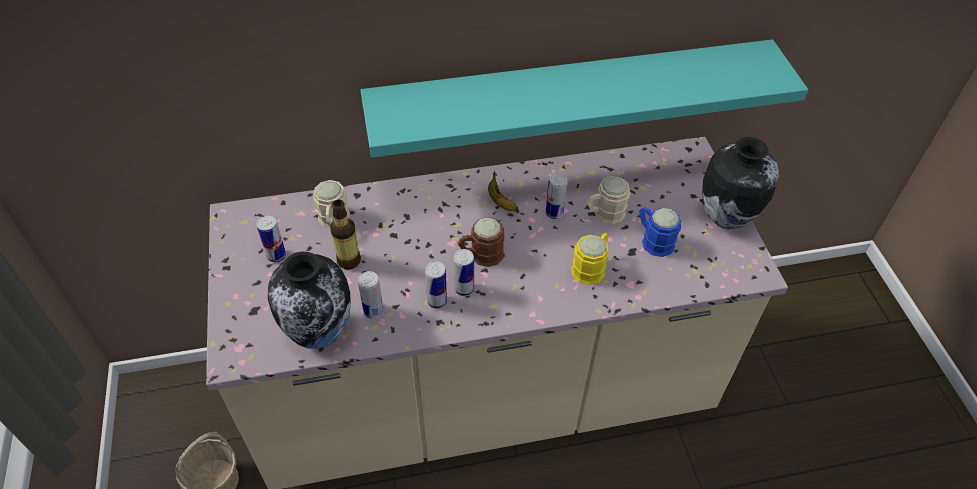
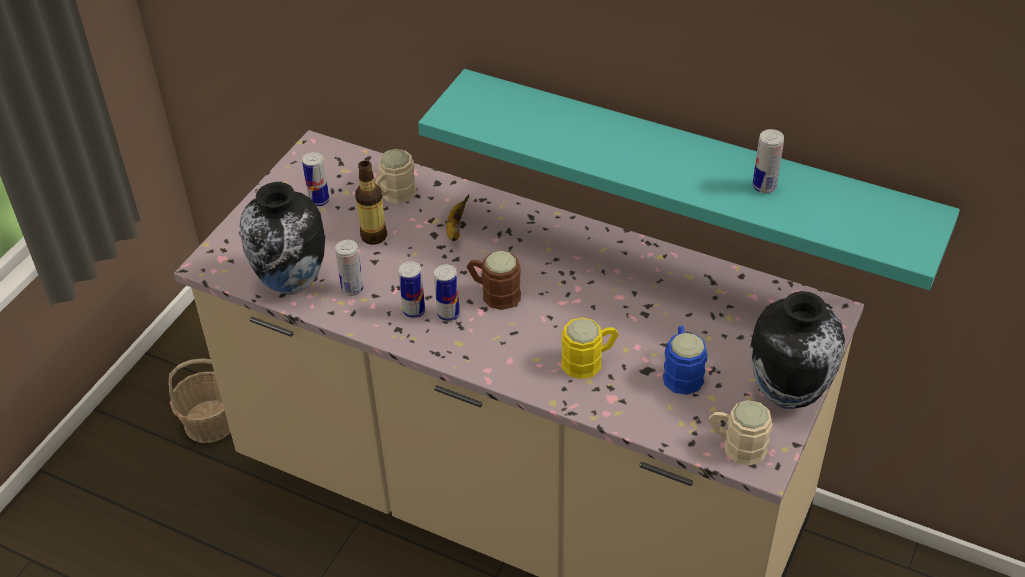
camera: 40 degrees right, 5 degrees down
(500, 201) = (564, 256): banana -> banana (455, 229)
(554, 213) = (606, 293): can -> can (764, 186)
(604, 213) = (657, 320): beige mug -> beige mug (736, 446)

